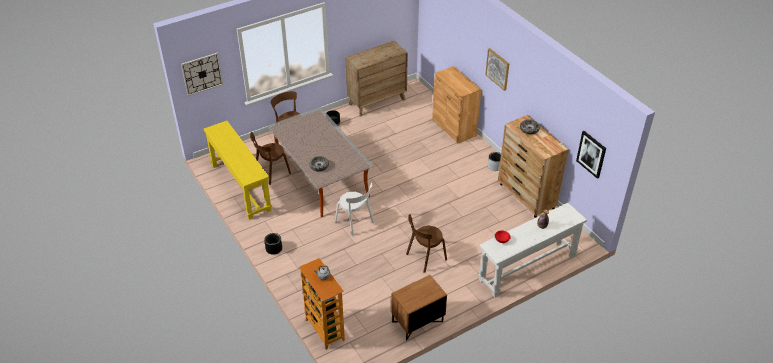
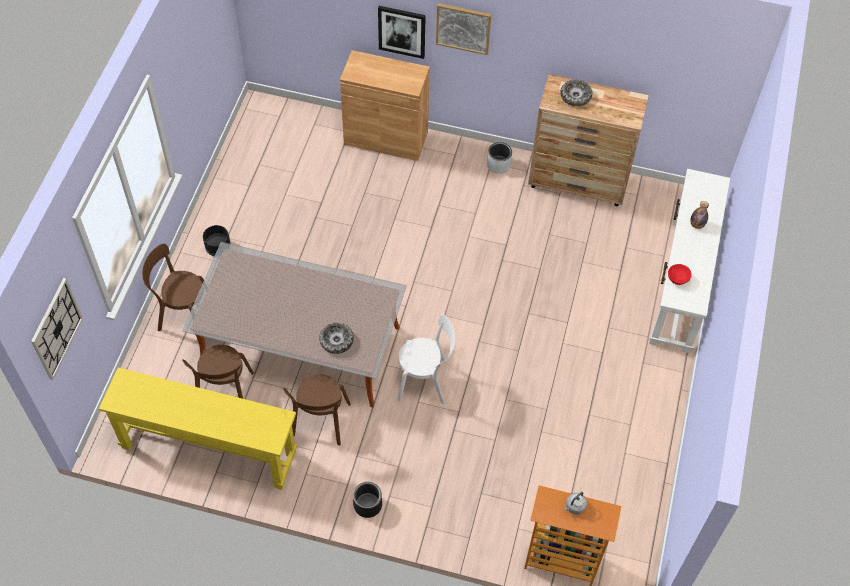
camera: 45 degrees left, 15 degrees up
(377, 102) = (238, 167): brown dresser -> none
(417, 322) = (647, 458): brown nightstand -> none
(425, 257) = (560, 362): brown chair -> brown chair (320, 422)
(591, 154) = (695, 88): picture -> picture (402, 31)

